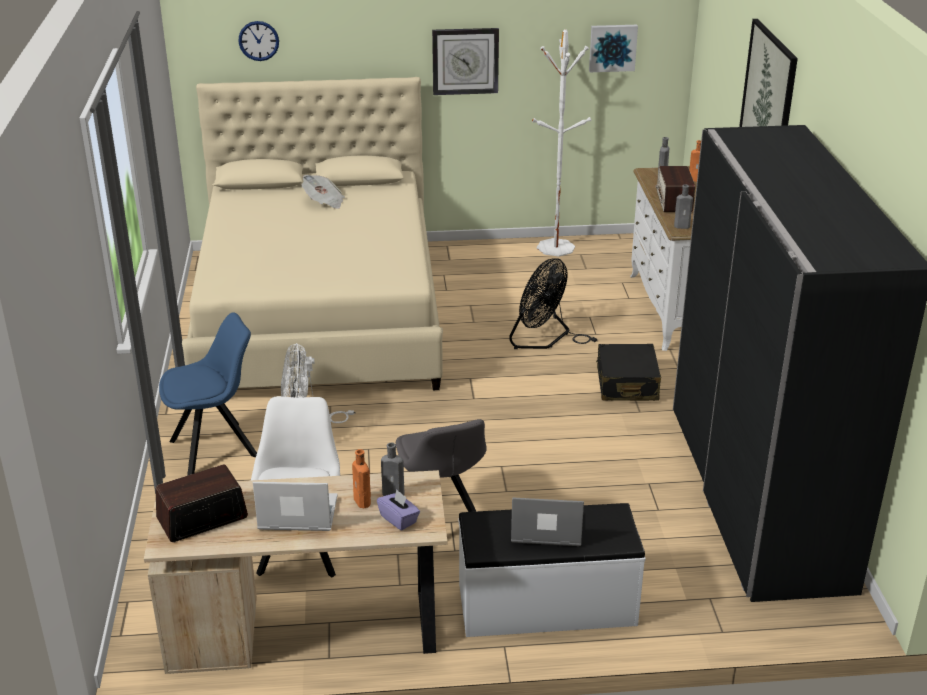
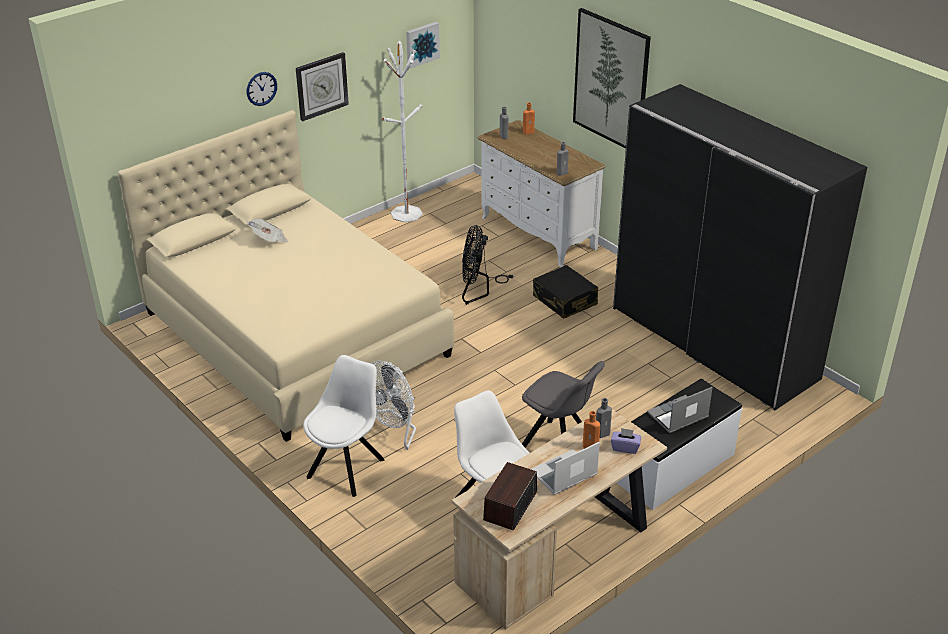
camera: 35 degrees left, 5 degrees up
(214, 449) = (346, 468): blue chair -> white chair
(258, 40) = (162, 117): wall clock -> wall clock (261, 88)
(674, 201) = (535, 155): radio -> none

